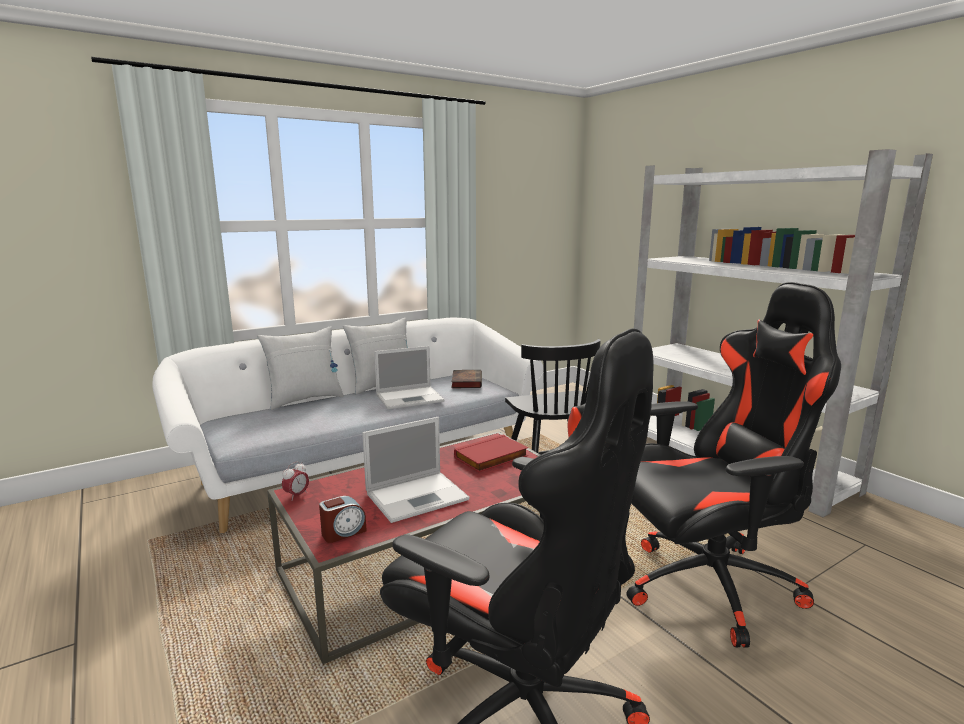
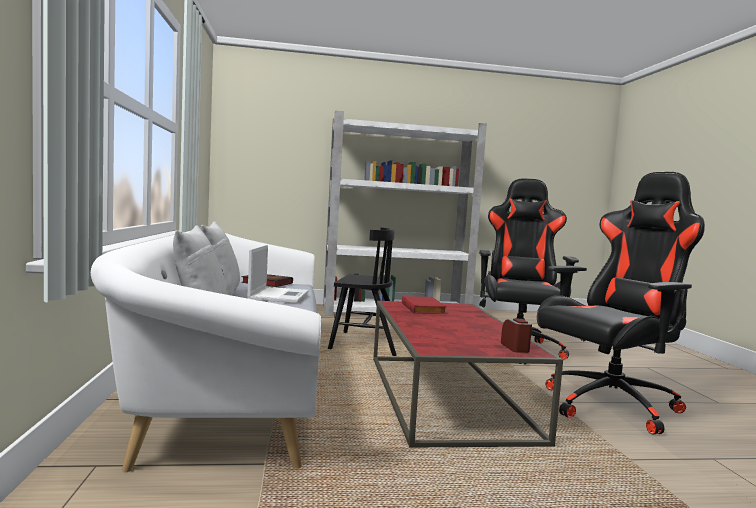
camera: 65 degrees left, 10 degrees down
(296, 495) = (439, 350): alarm clock -> none
(418, 496) = (470, 328): laptop -> none

